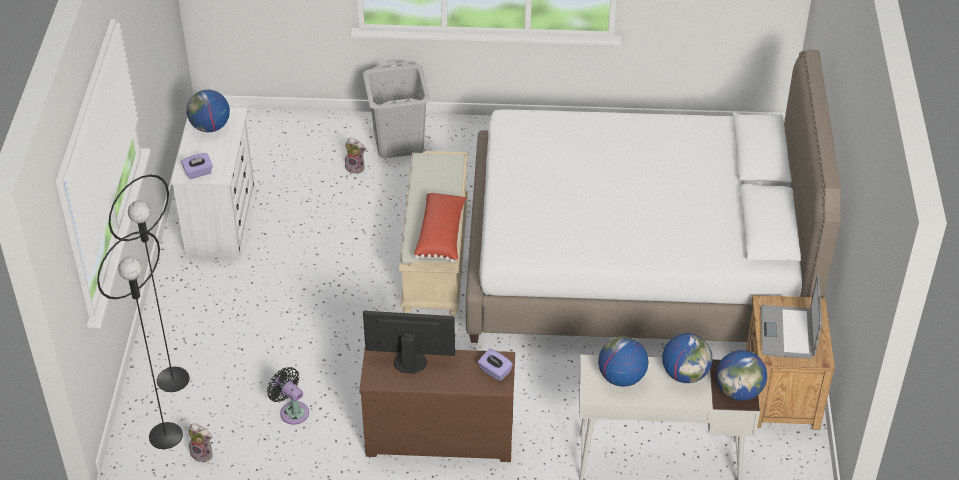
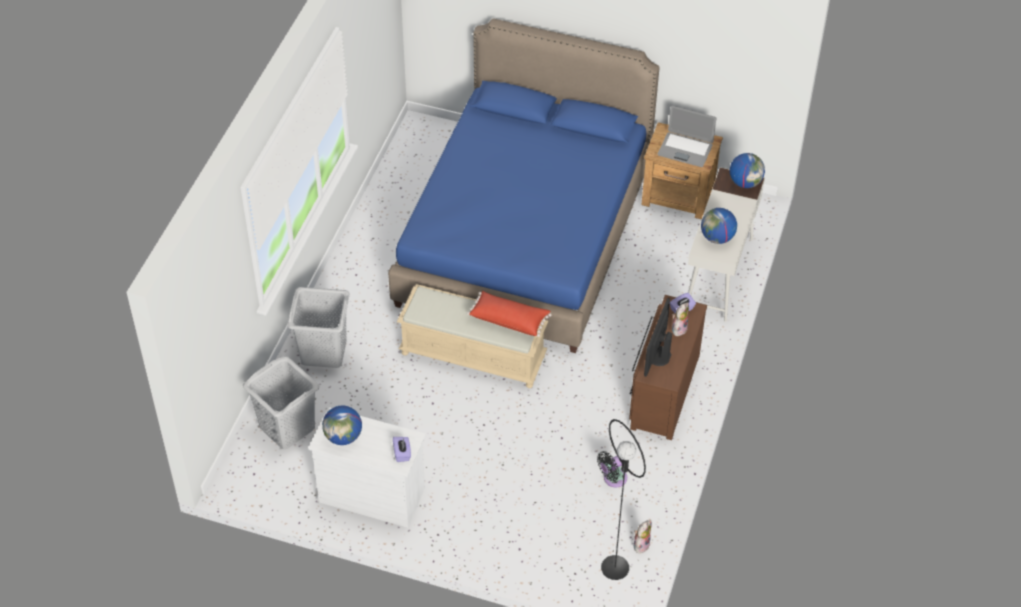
camera: 75 degrees left, 5 degrees up
(173, 379) = (554, 555): black floor lamp -> none
(290, 140) = (287, 428): none -> grey laundry basket
(356, 167) = (344, 387): plush toy -> plush toy (678, 328)
(636, 262) = (524, 236): white bed -> blue bed
(685, 374) = (722, 204): globe -> none

